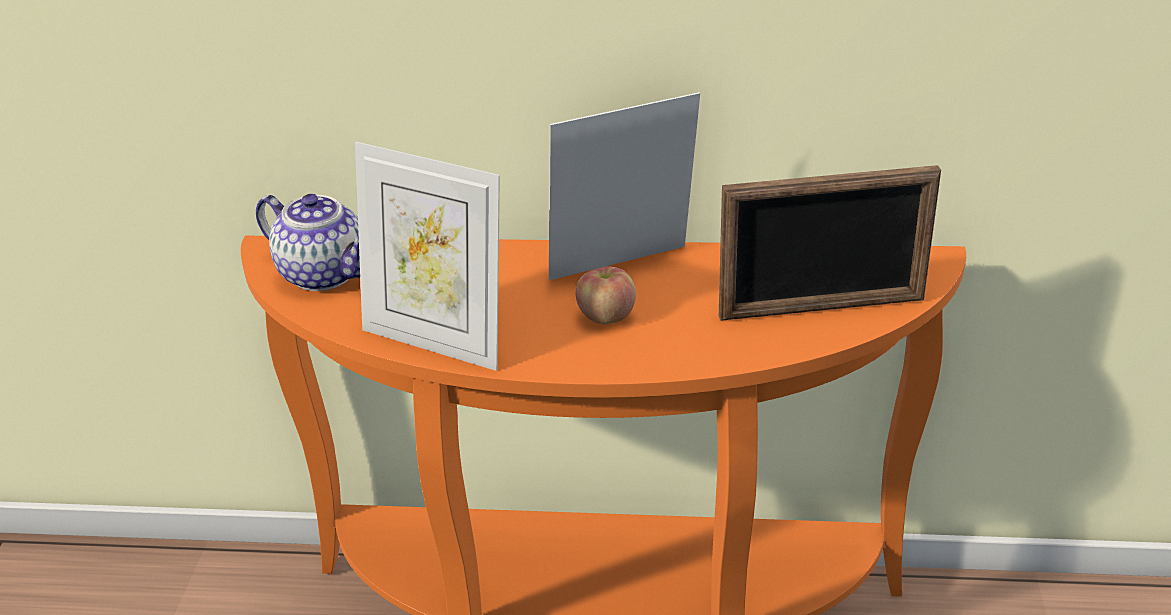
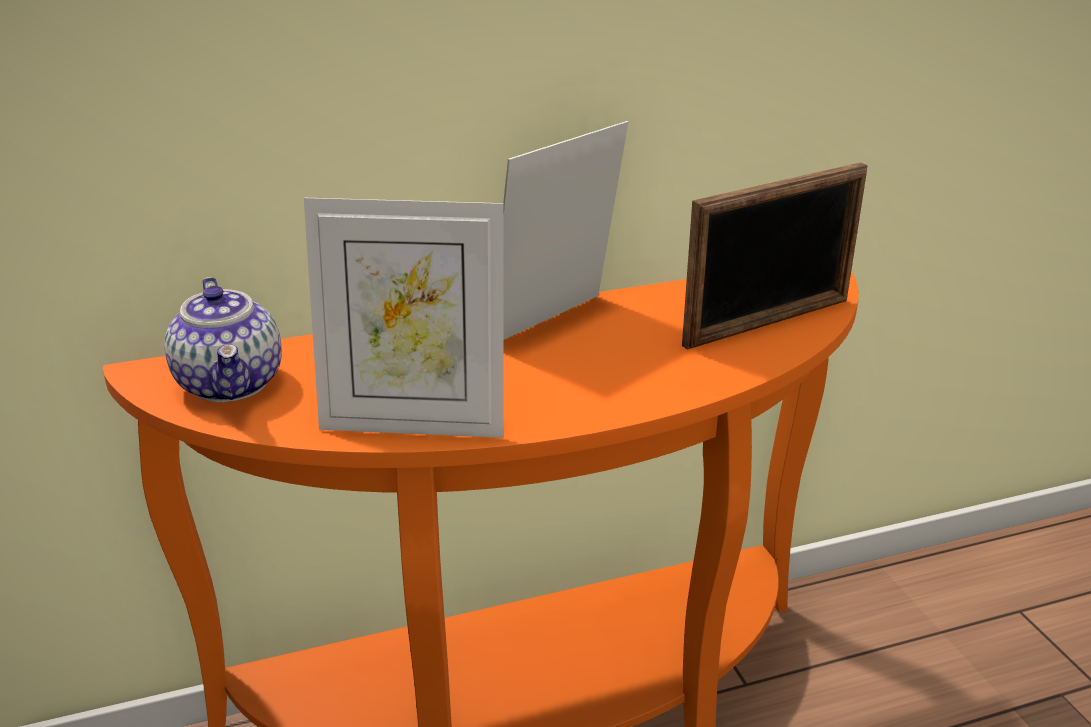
camera: 25 degrees left, 5 degrees down
(325, 274) = (232, 384): teapot -> teapot turned 60 degrees clockwise
(606, 317) = (575, 367): apple -> none

